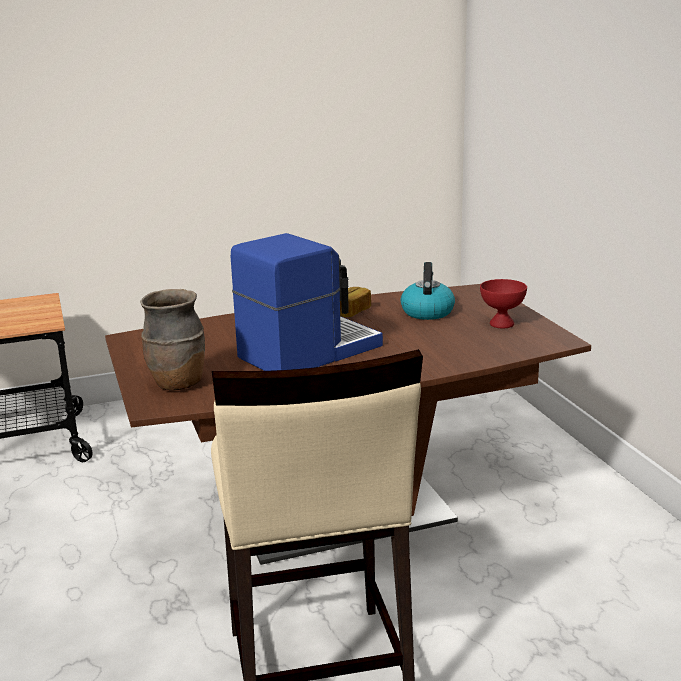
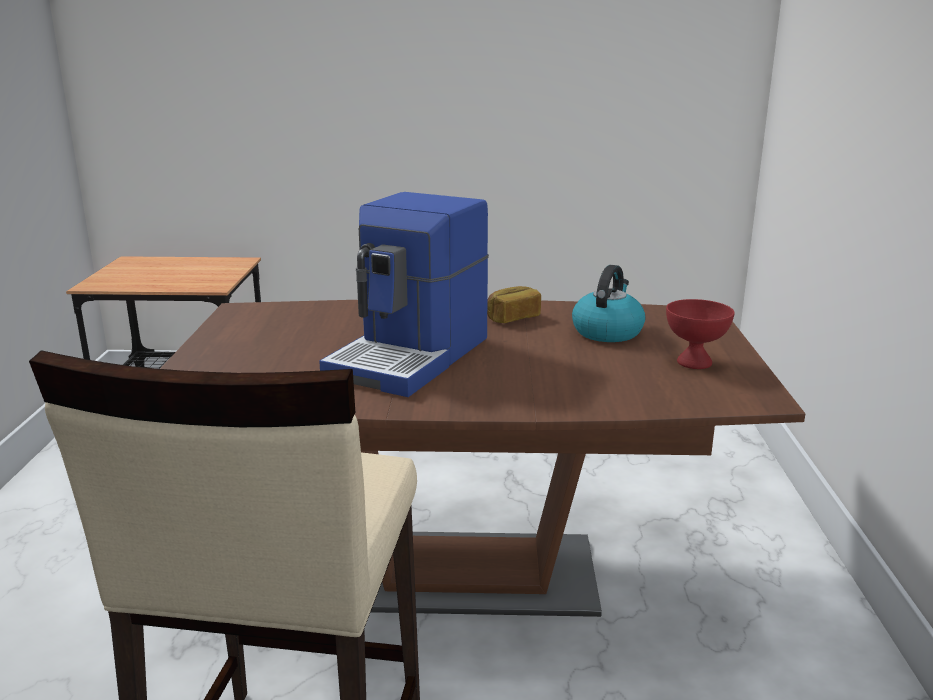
camera: 20 degrees right, 0 degrees up
(177, 384) = (225, 370): brown vase -> none
(308, 352) = (412, 357): coffee machine -> coffee machine turned 135 degrees clockwise

